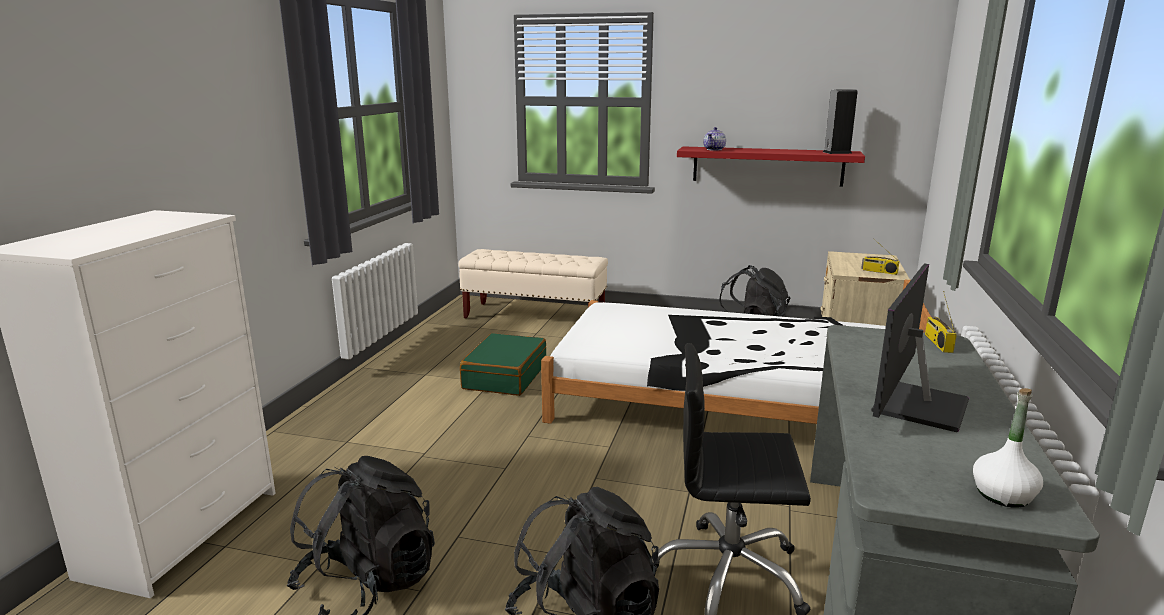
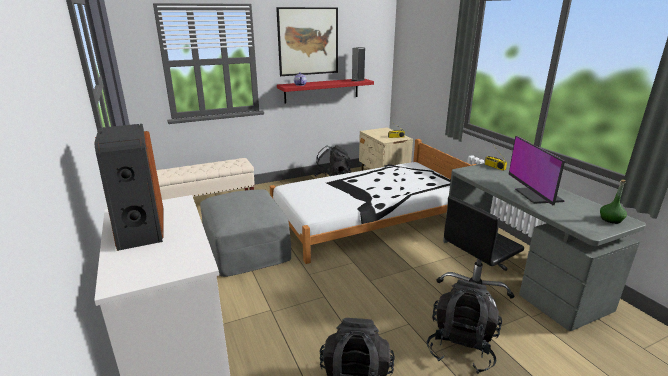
camera: 40 degrees left, 5 degrees up
(130, 224) = (140, 227): none -> speaker
(504, 376) = (246, 246): green suitcase -> grey ottoman
(748, 76) = (308, 41): none -> picture
(1002, 495) = (610, 219): white bottle -> green bottle

